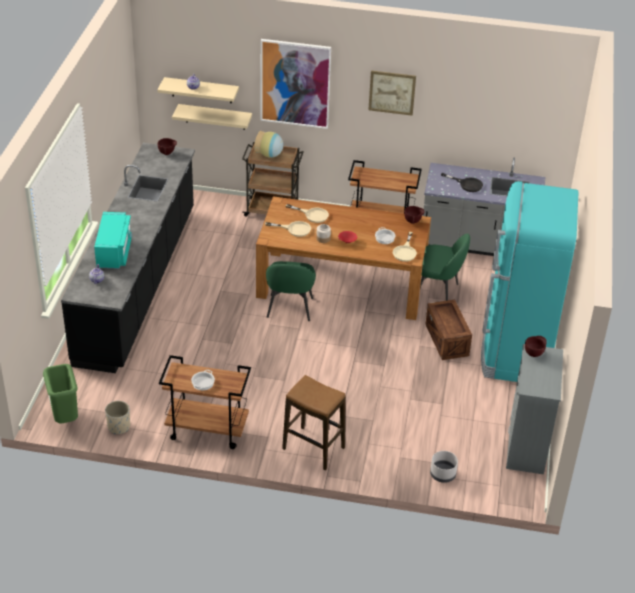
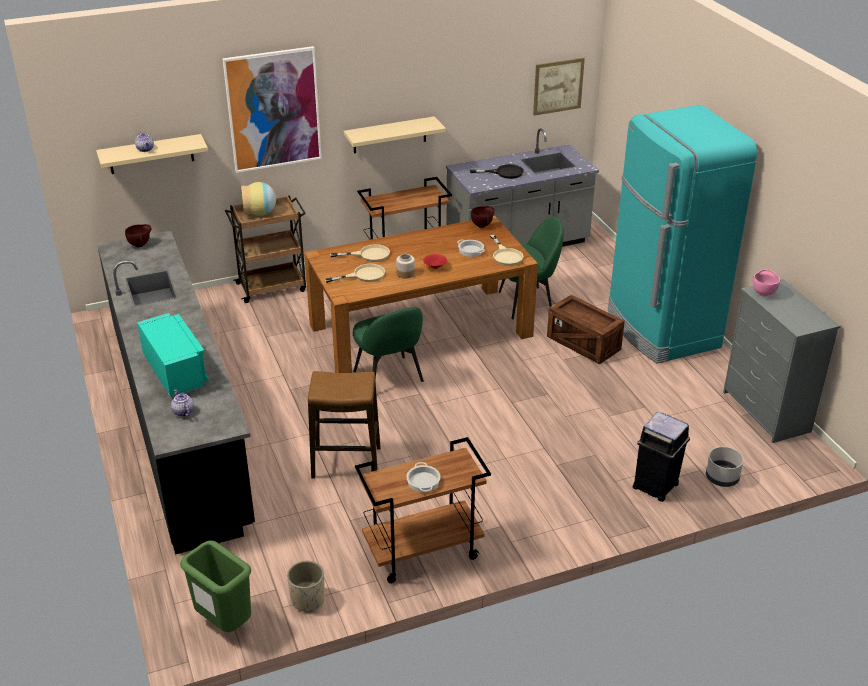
camera: 30 degrees left, 5 degrees down
(215, 117) = (174, 186): beige shelf -> beige shelf (389, 135)
(313, 448) = (563, 514): stool -> stool (346, 463)
(392, 92) = (392, 88): picture -> picture (558, 86)
(392, 459) = (656, 486): none -> black trash can
(534, 354) = (763, 293): brown bowl -> pink bowl

